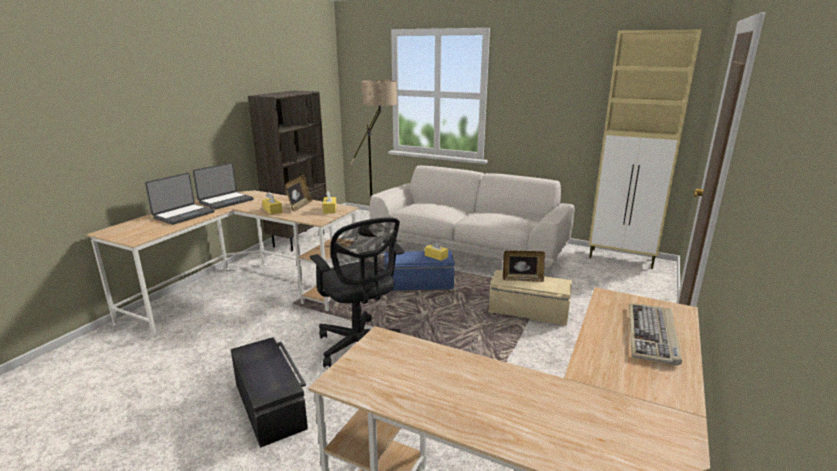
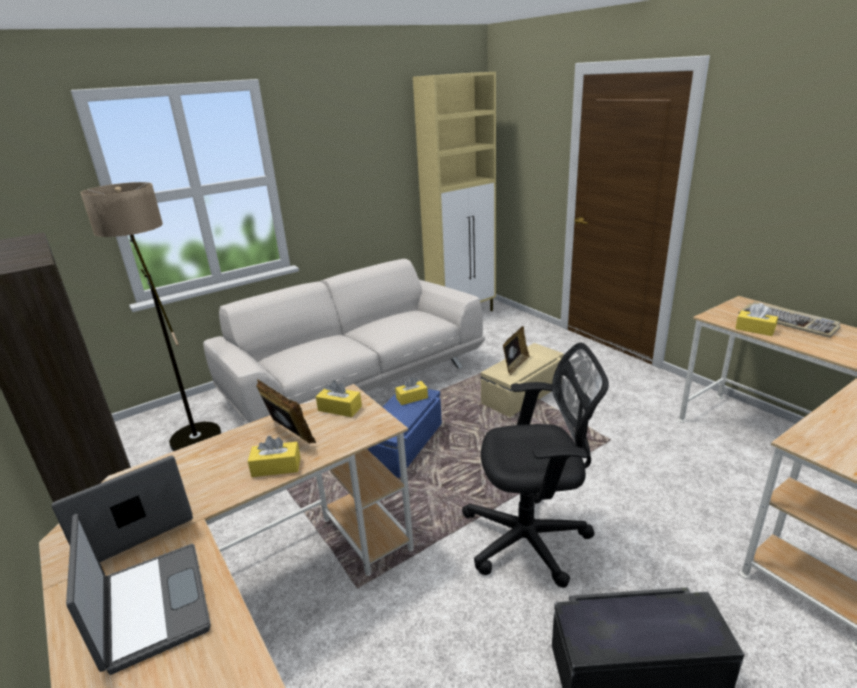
camera: 60 degrees left, 5 degrees up
(225, 201) = (133, 525): laptop -> laptop turned 105 degrees counterclockwise
(602, 317) = (754, 329): none -> yellow tissue box

